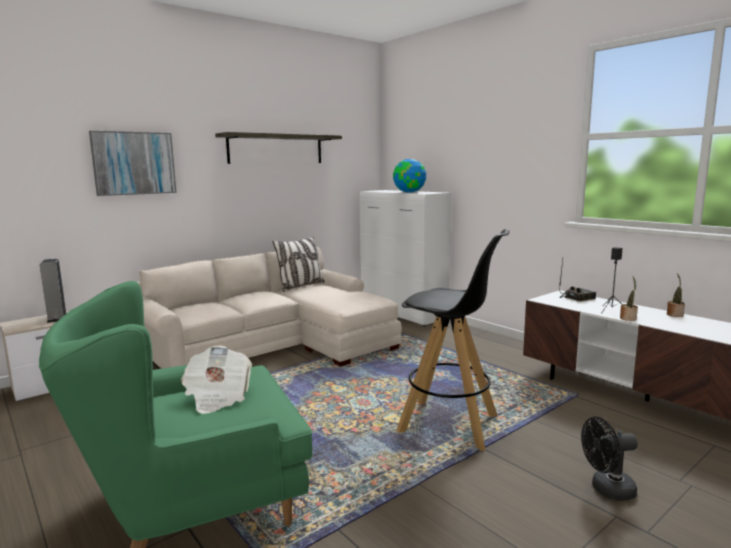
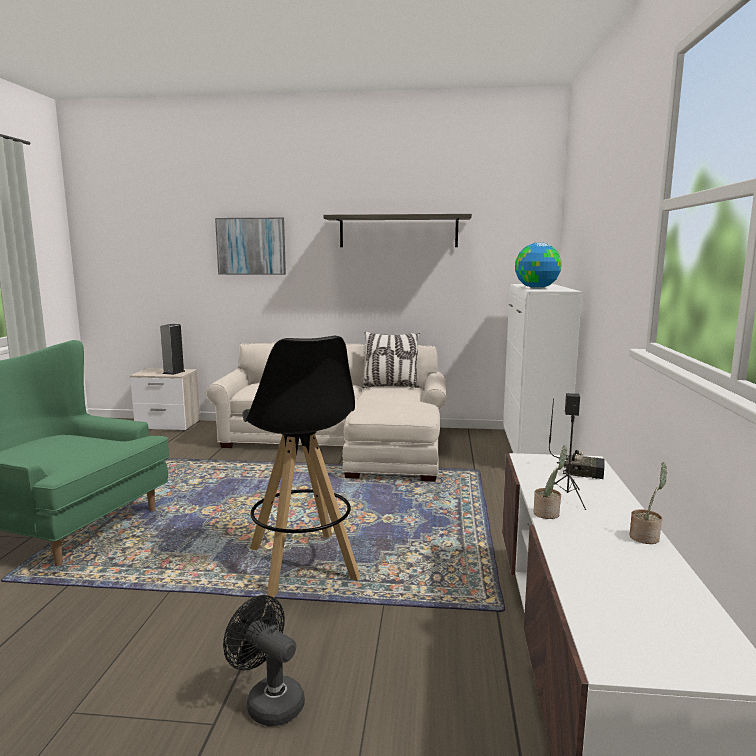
camera: 45 degrees right, 0 degrees up
(217, 396) = (81, 445): newspaper -> none

